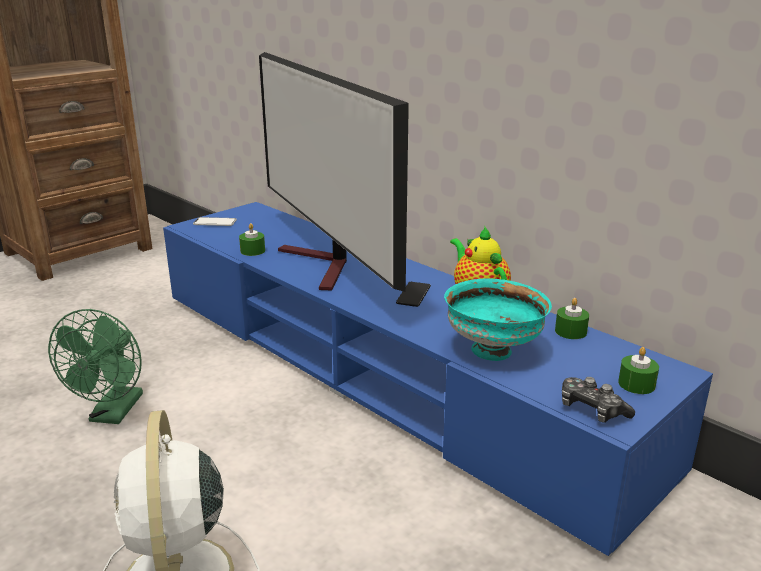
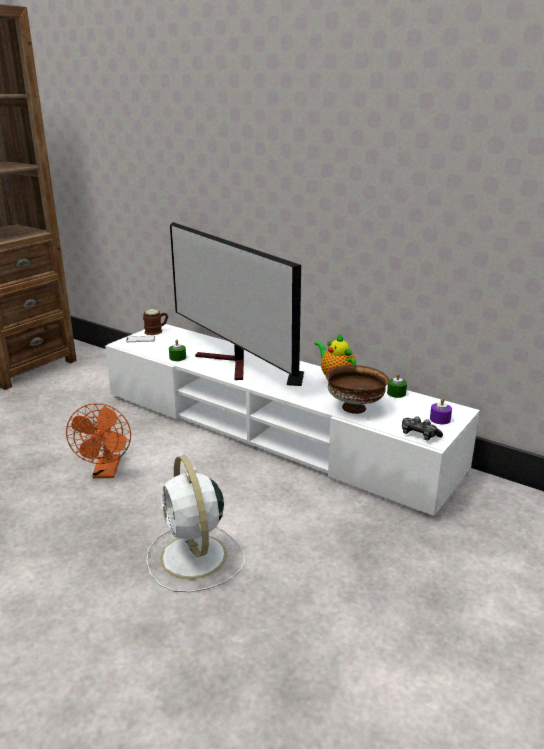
camera: 10 degrees left, 0 degrees up
(113, 414) = (106, 472): green fan -> orange fan
(243, 212) = (156, 331): none -> brown mug
(381, 372) = (272, 431): blue tv stand -> white tv stand
(493, 350) = (355, 407): turquoise bowl -> brown bowl
(636, 384) = (440, 419): green candle -> purple candle

